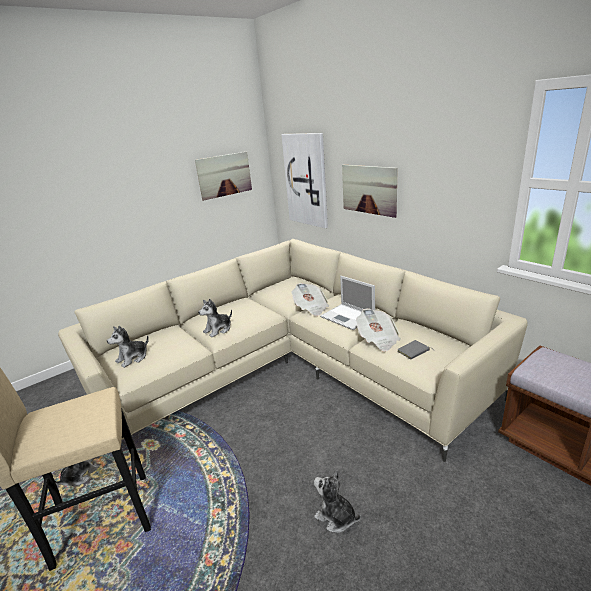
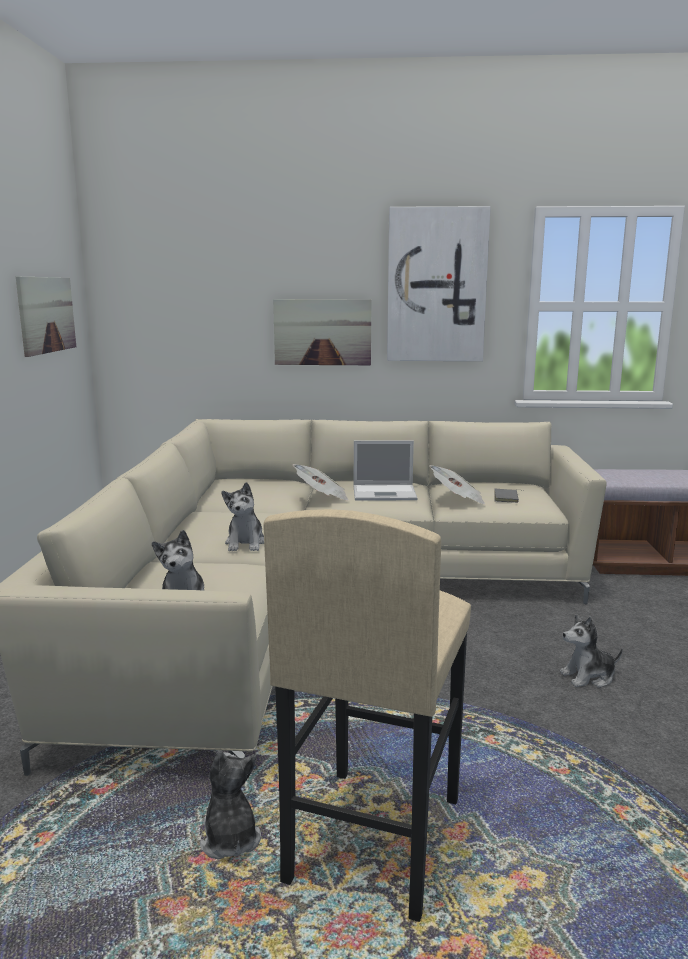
camera: 50 degrees left, 10 degrees down
(306, 180) = (189, 328): picture -> picture (436, 285)

